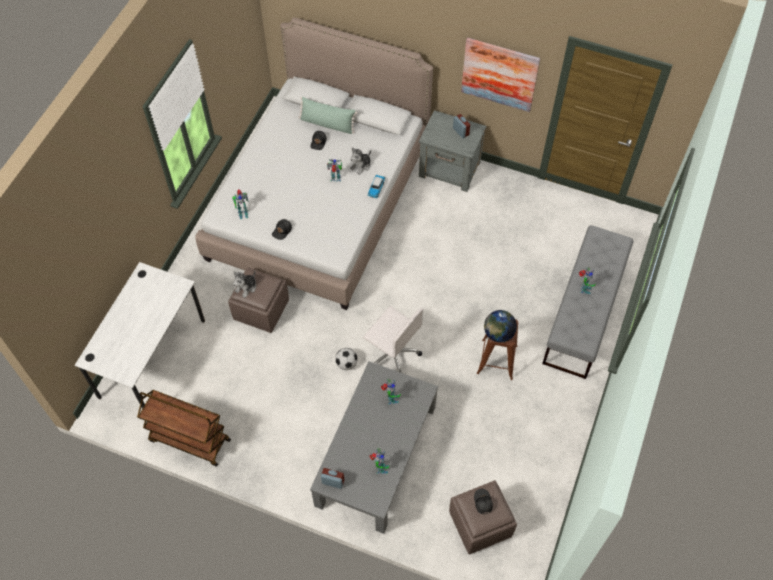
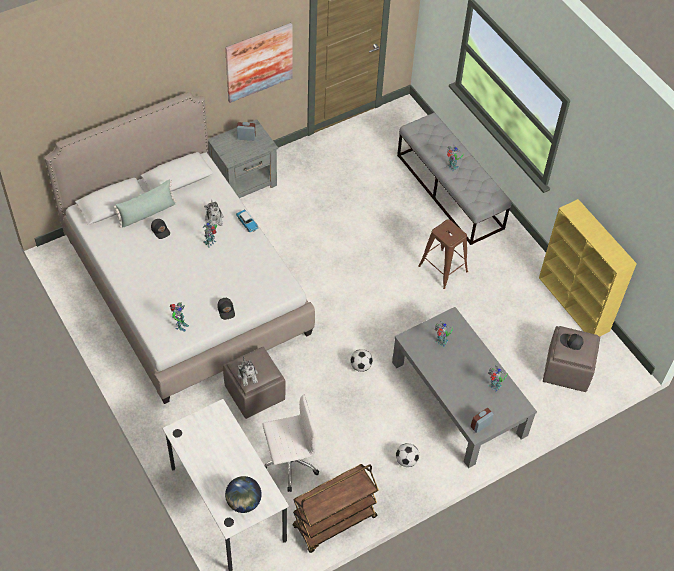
camera: 55 degrees left, 5 degrees down
(284, 455) = (406, 460): none -> football
(392, 354) = (379, 330): white office chair -> white office chair (289, 463)
(498, 334) = (449, 237): globe -> globe (243, 502)
(556, 487) = (574, 304): none -> yellow bookcase

